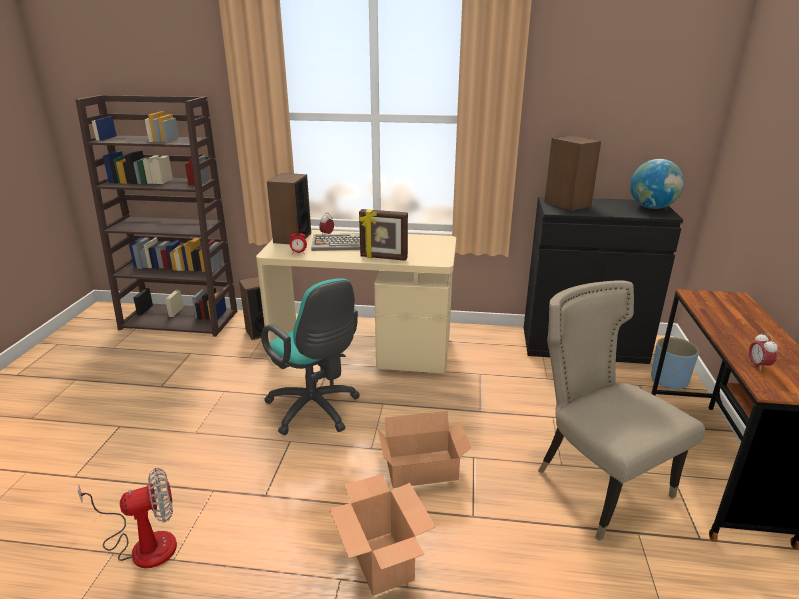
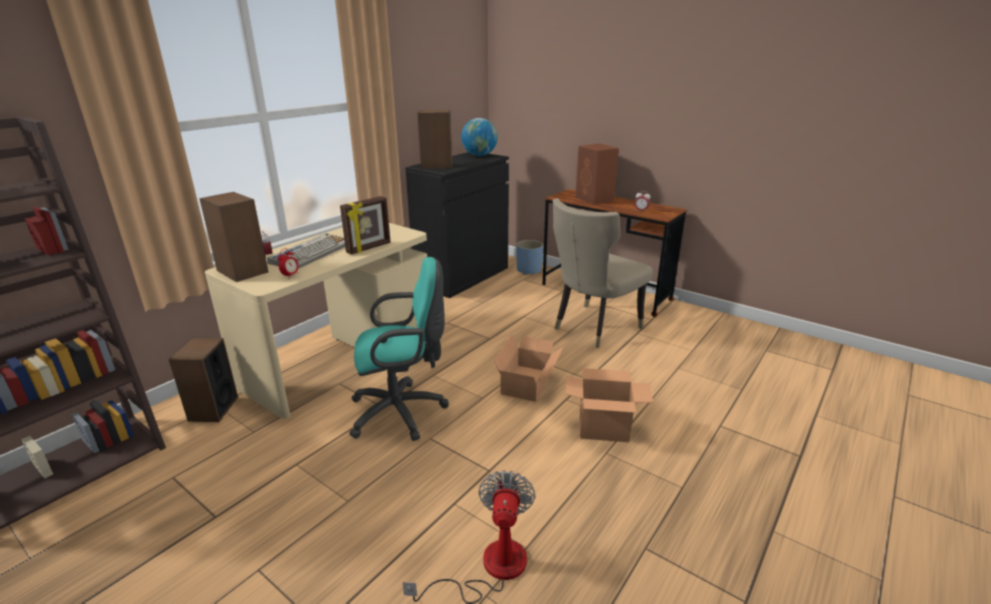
camera: 60 degrees left, 0 degrees up
(597, 483) = (592, 328): beige chair -> beige chair turned 45 degrees counterclockwise
(737, 320) = (595, 199): none -> brown speaker

